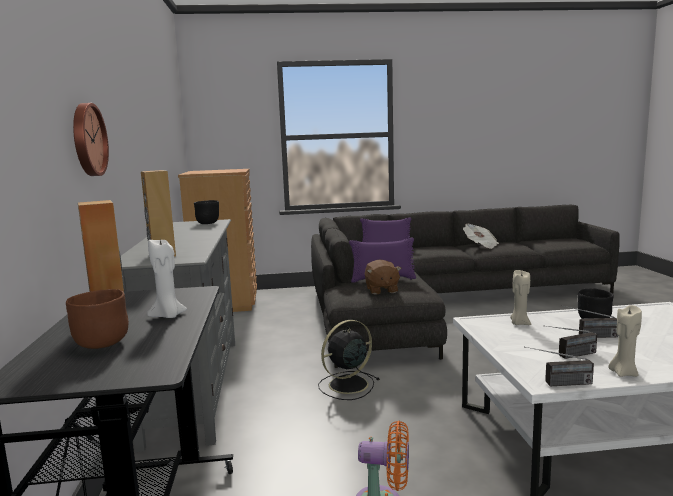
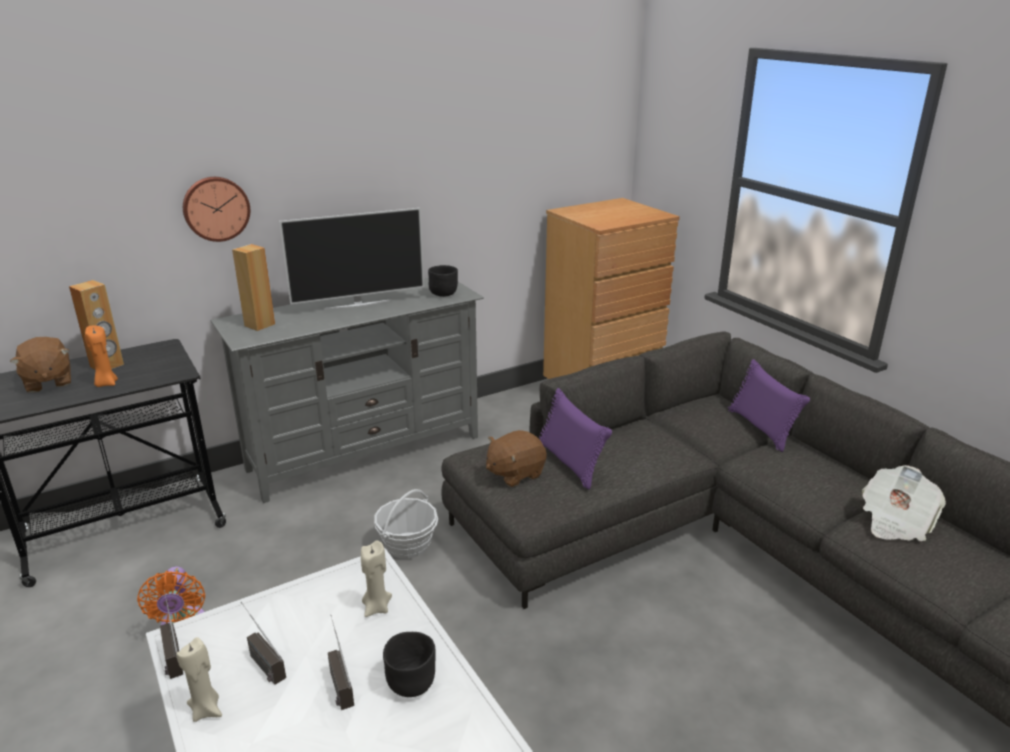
camera: 65 degrees right, 15 degrees up
(101, 343) = (48, 382): brown bowl -> brown plush toy
(168, 316) = (106, 383): white candle -> orange candle
(179, 236) = (358, 304): none -> television
(347, 385) = (407, 545): black fan -> basket

